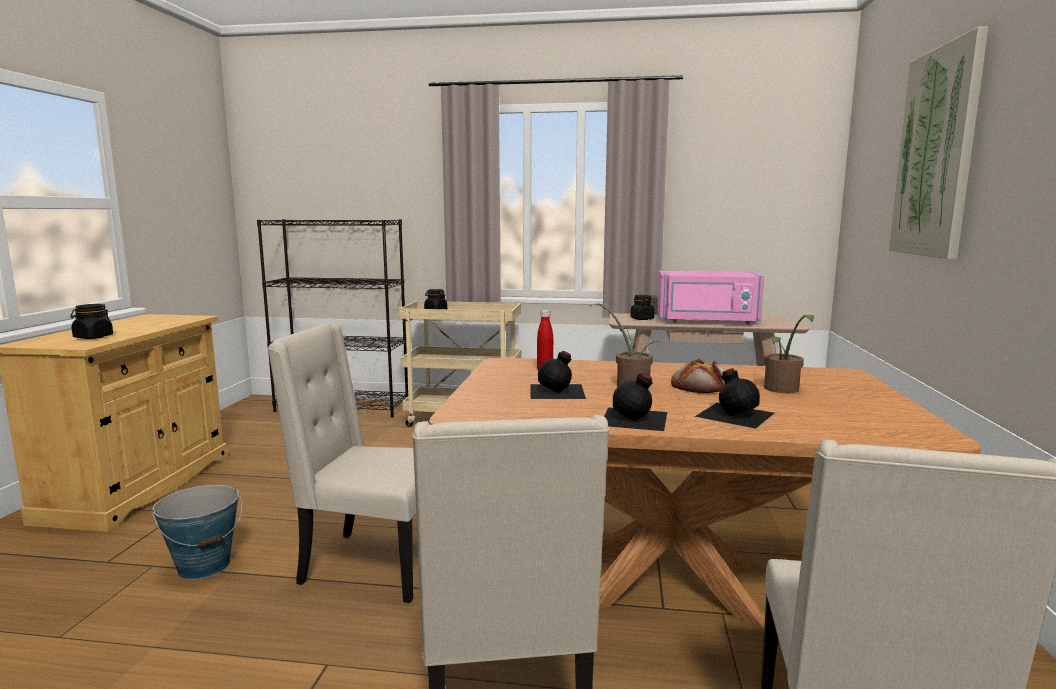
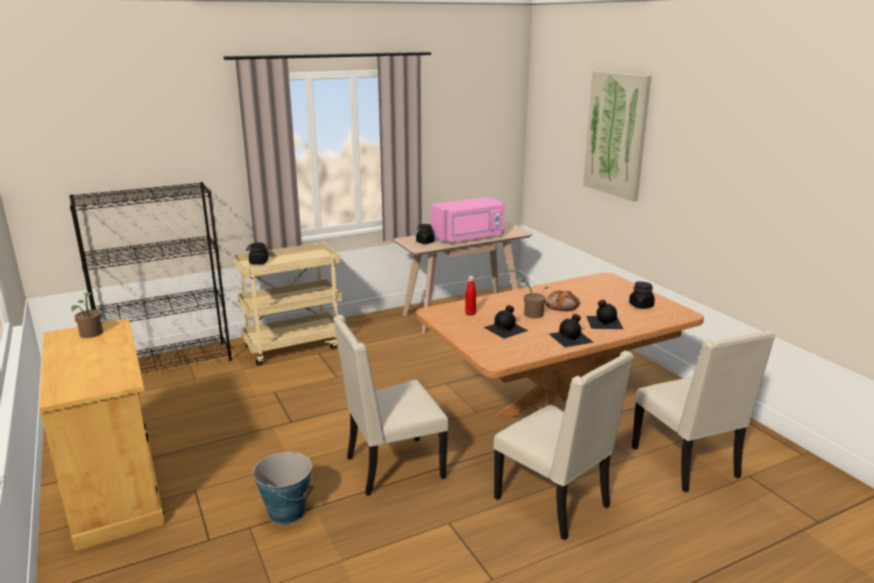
camera: 35 degrees left, 10 degrees up
(93, 337) = (101, 372): black jar -> black jar (641, 305)
(782, 390) = (598, 298): potted plant -> potted plant (91, 334)

